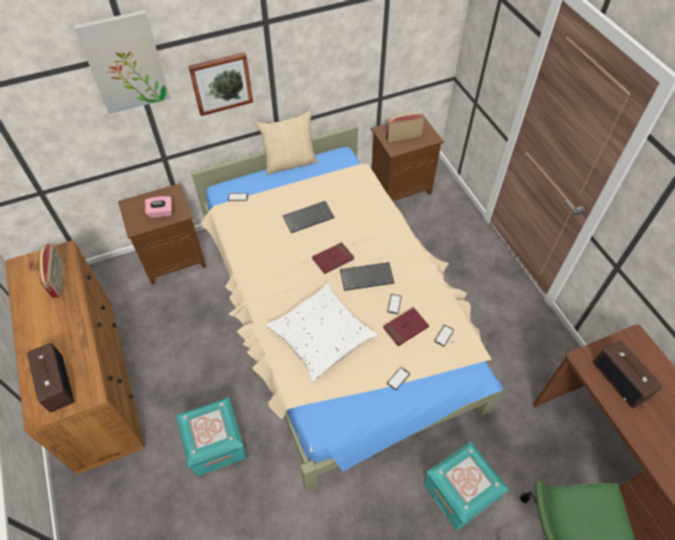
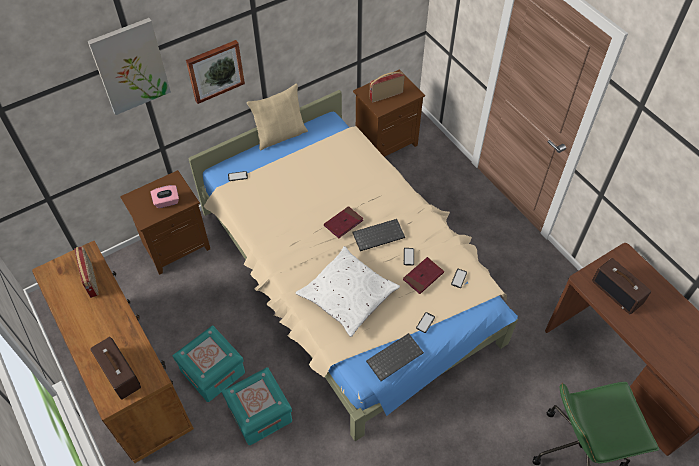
camera: 10 degrees left, 0 degrees up
(308, 217) = (311, 186): keyboard -> keyboard (394, 356)
(460, 491) = (493, 417): turquoise storage box -> turquoise storage box (212, 371)

